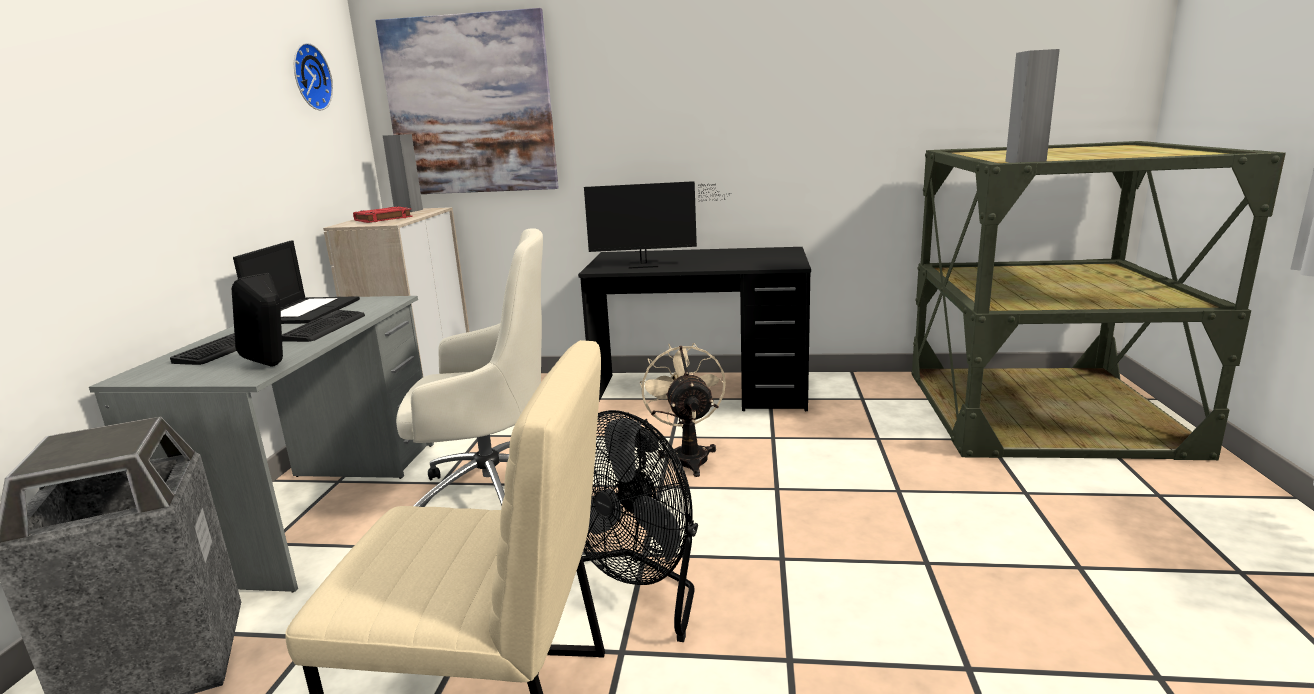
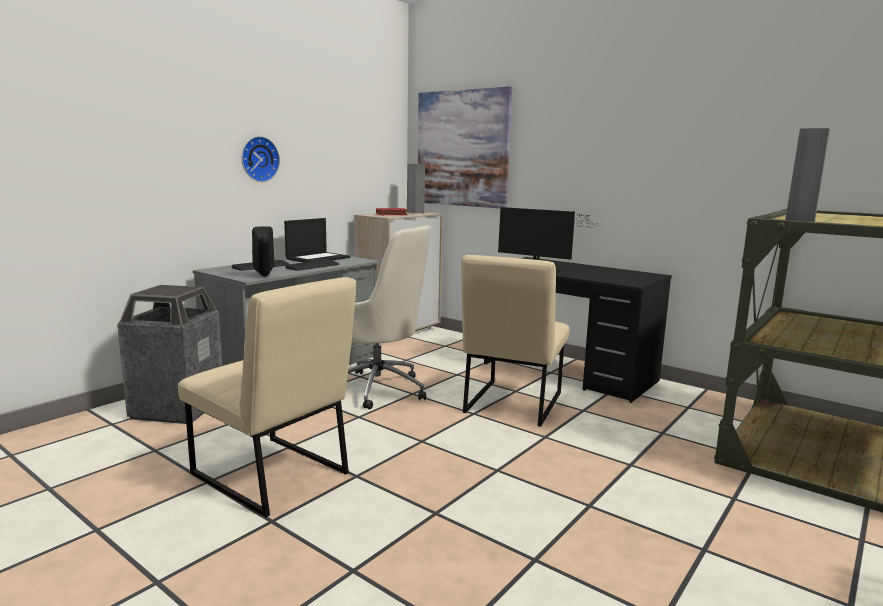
camera: 30 degrees right, 5 degrees down
(308, 77) = (366, 126): wall clock -> wall clock (258, 159)
(638, 580) = (403, 451): black fan -> none
(688, 455) = (512, 403): beige fan -> beige chair

